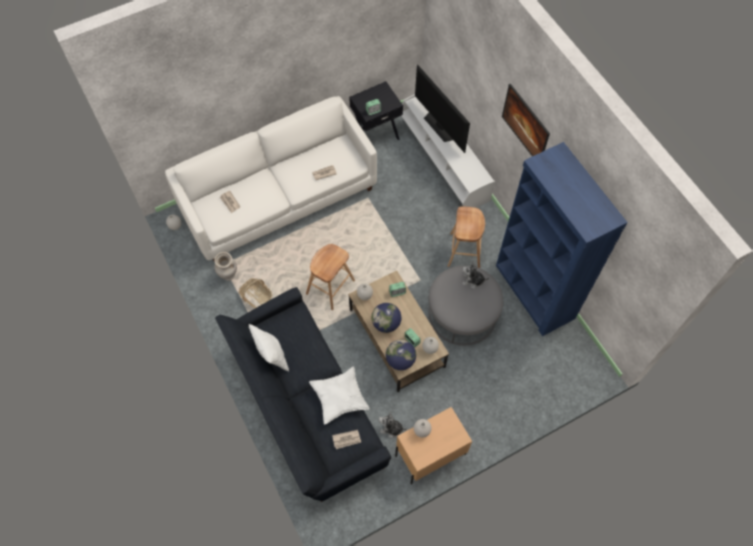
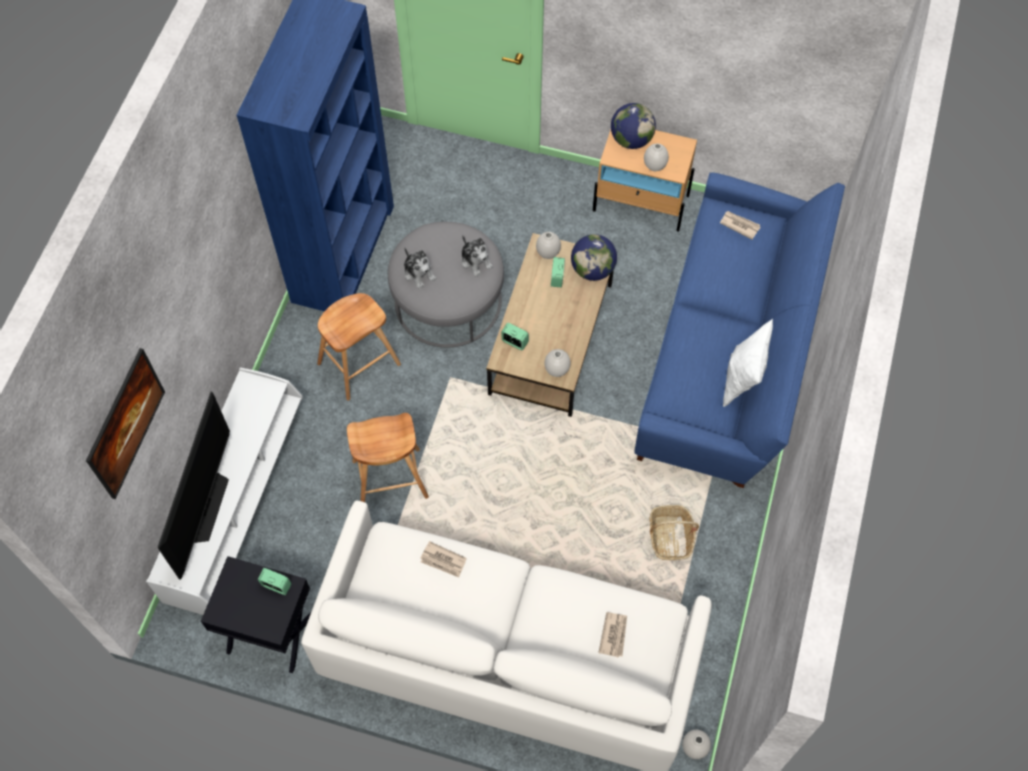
camera: 135 degrees left, 0 degrees up
(228, 276) = (682, 598): beige vase -> none
(306, 406) = (728, 355): black sofa -> blue sofa
(330, 287) = (566, 465): brown stool -> brown stool (390, 479)
(339, 398) = (708, 269): white pillow -> none
(386, 323) = (566, 319): globe -> globe (631, 139)
(391, 428) = (656, 257): plush toy -> plush toy (476, 261)
(523, 132) = (214, 242): picture -> picture (131, 433)

